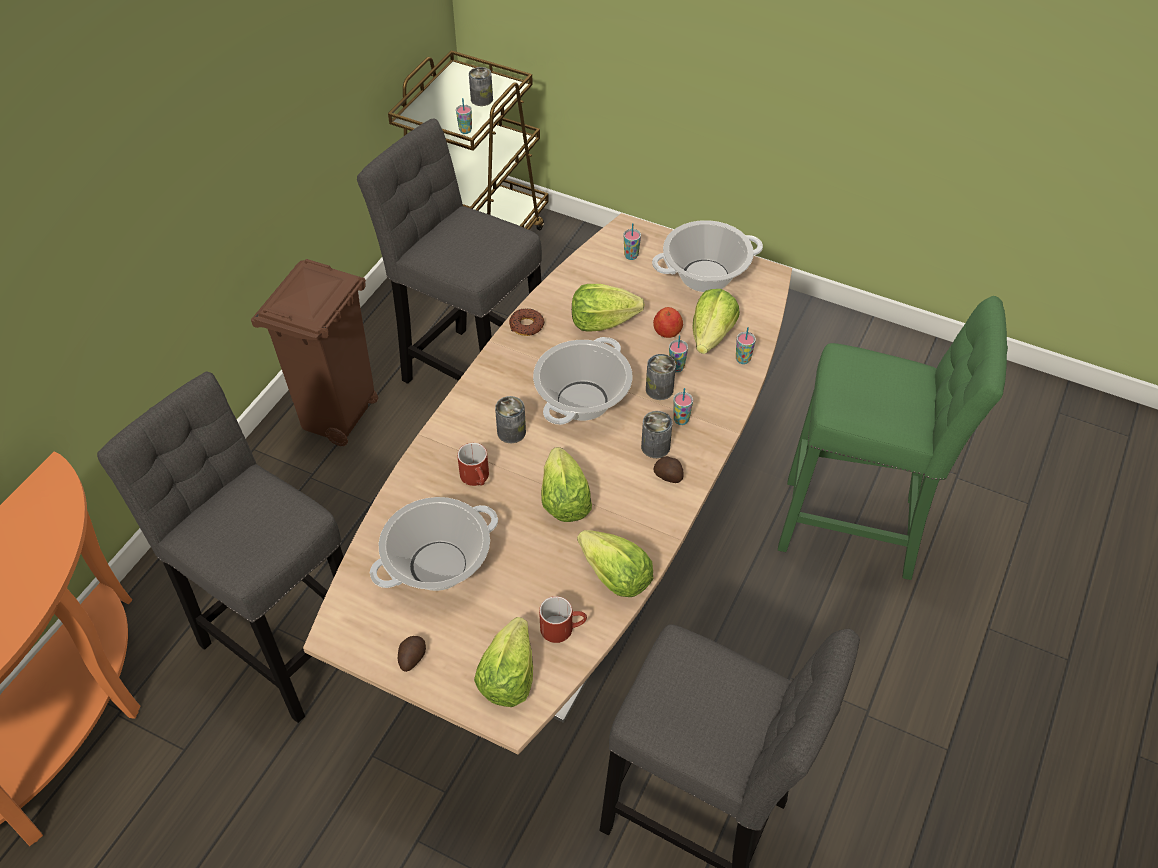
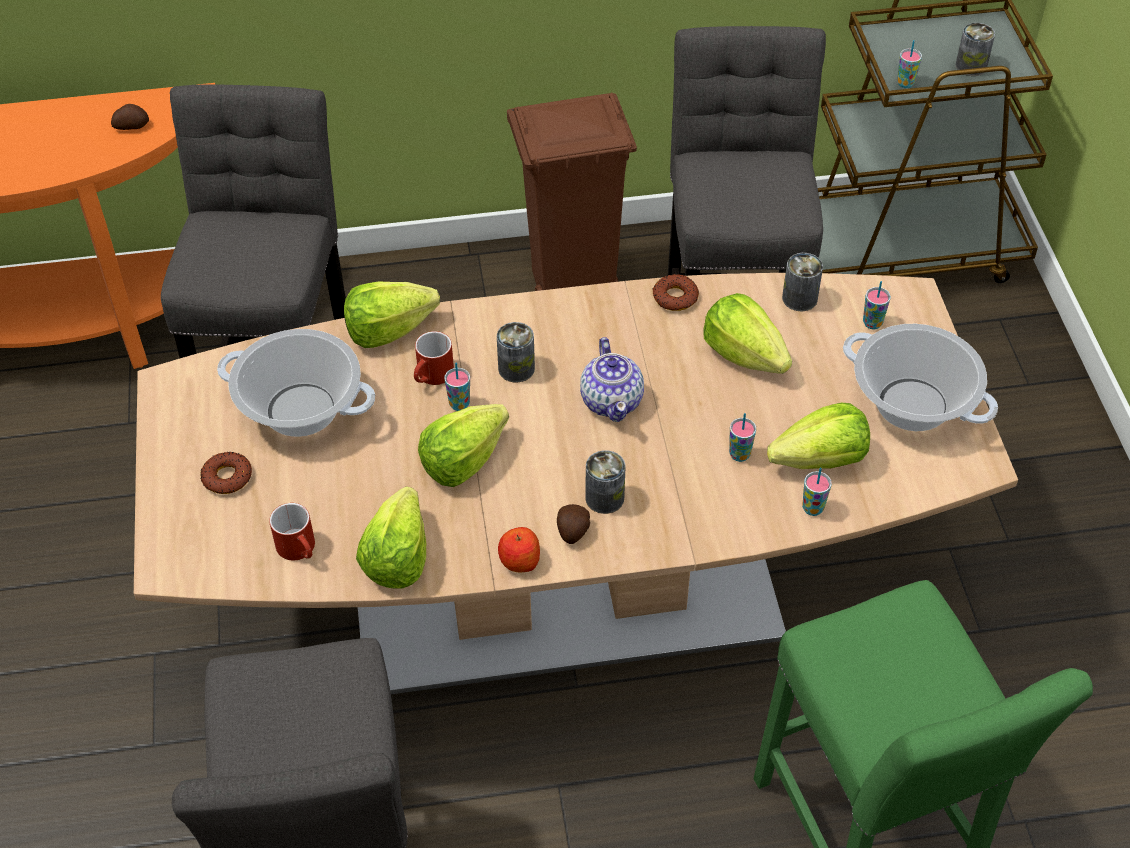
camera: 55 degrees right, 0 degrees up
(411, 657) = (181, 453): potato -> potato (131, 126)
(460, 640) = (227, 477): none -> donut
(508, 677) = (210, 538): lettuce -> lettuce (388, 330)
(582, 401) = (612, 400): cooking pot -> teapot
(659, 389) = (691, 457): can -> can (799, 298)
(667, 331) = (786, 417): apple -> apple (519, 560)
(681, 420) = (664, 500): cup -> cup (459, 404)

